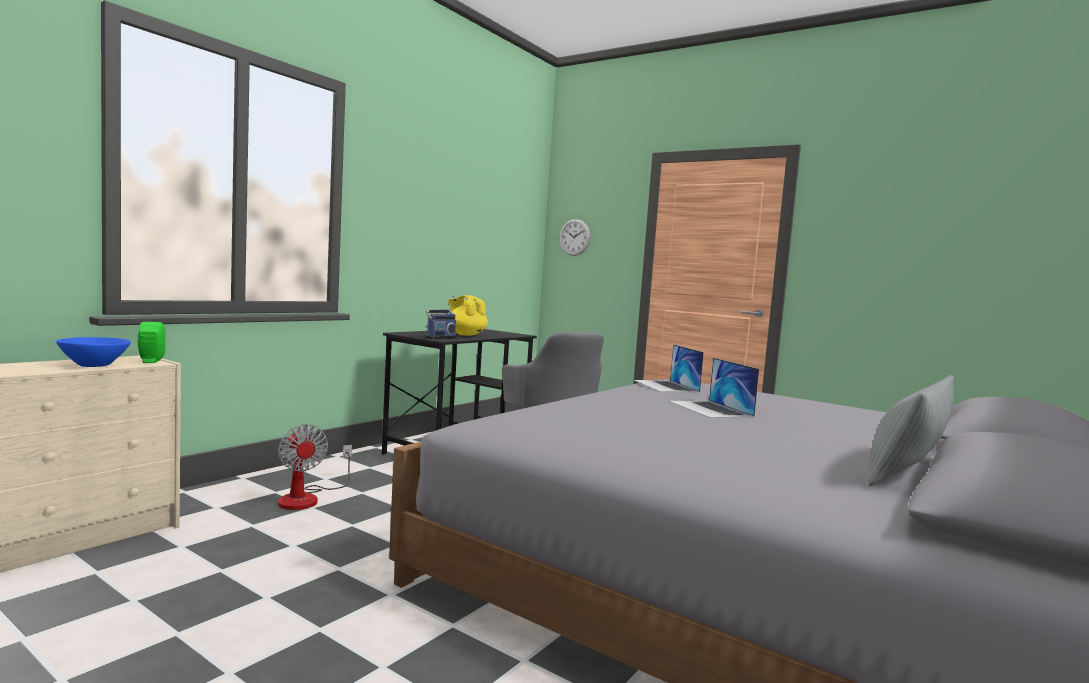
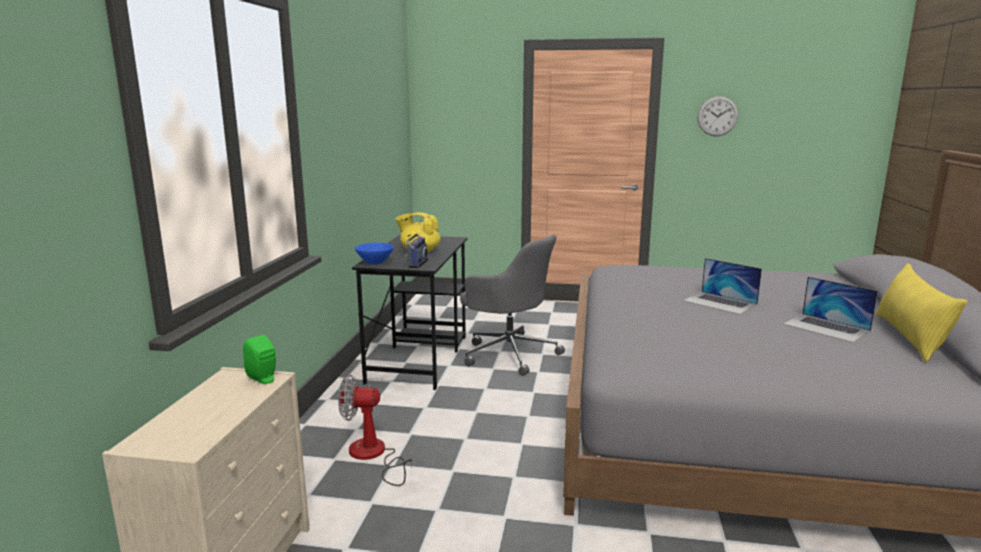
camera: 25 degrees left, 10 degrees up
(95, 365) = (232, 403): blue bowl -> blue bowl (375, 262)
(307, 498) = (373, 456): fan -> fan turned 150 degrees clockwise
(574, 237) = (446, 123): wall clock -> wall clock (717, 116)
(666, 386) = (643, 279): laptop -> laptop (826, 327)
(907, 469) = (910, 337): grey pillow -> yellow pillow

